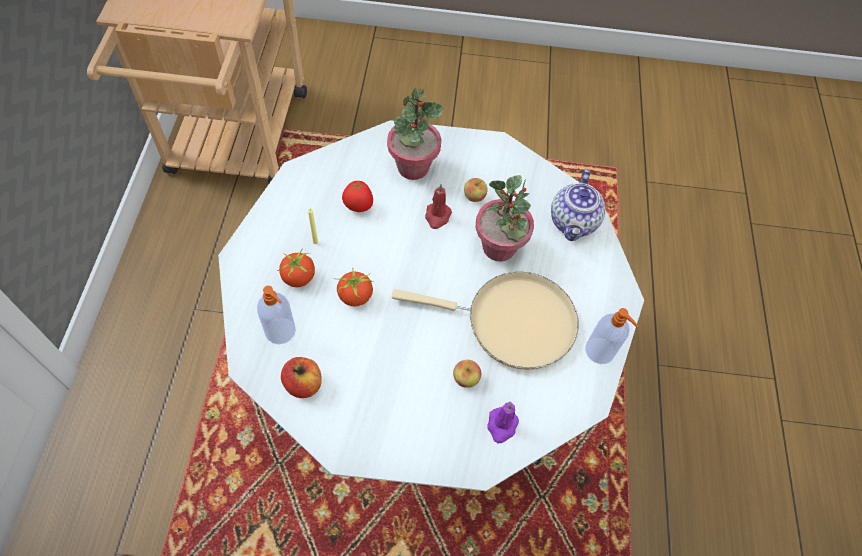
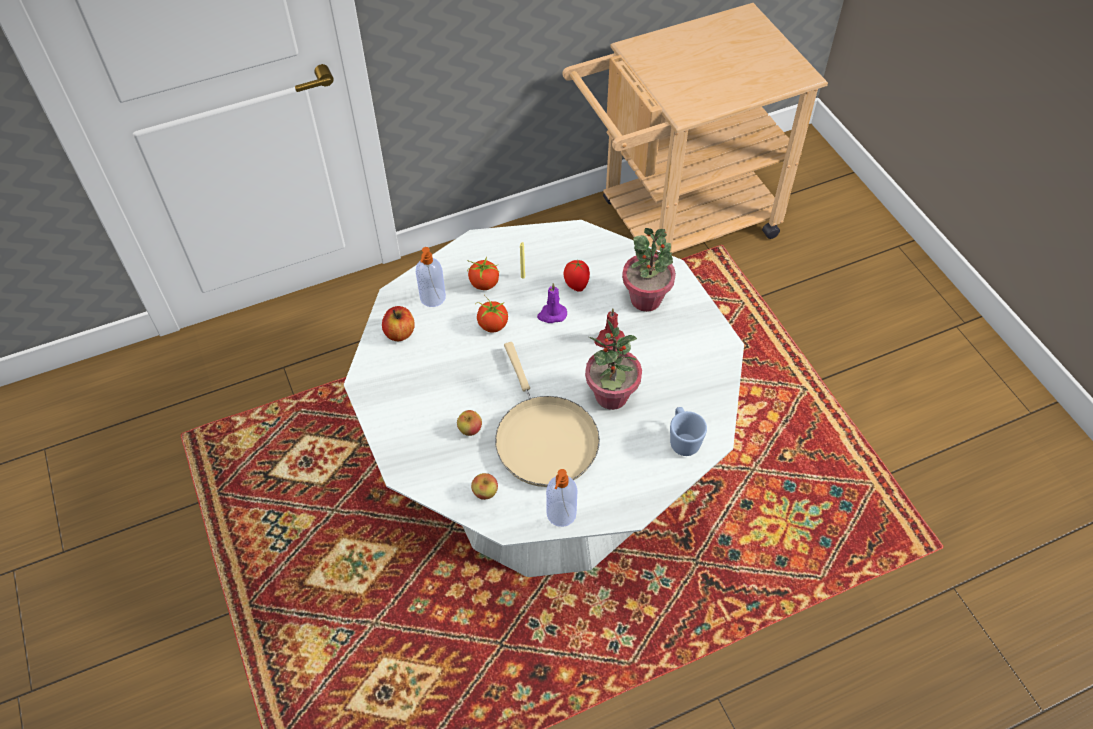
camera: 65 degrees right, 5 degrees down
(474, 197) = (650, 355): apple -> apple (485, 492)
(501, 426) = (445, 471): purple candle -> purple candle (551, 314)
(573, 223) = (683, 440): teapot -> blue mug

